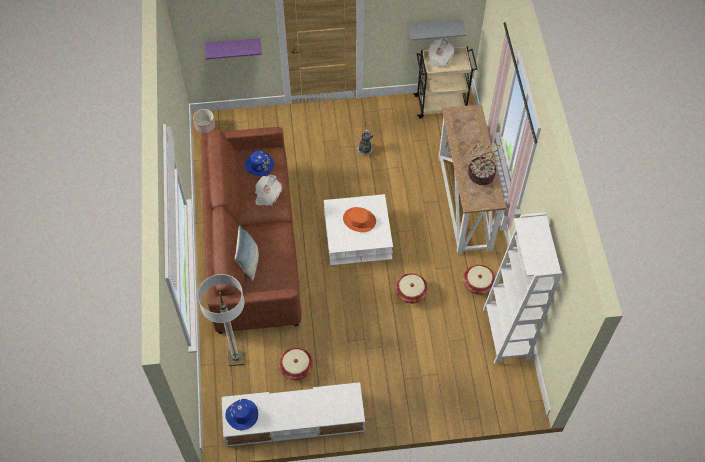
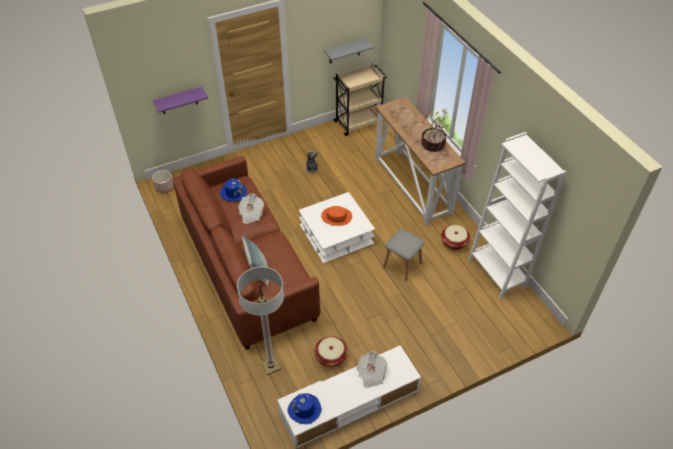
camera: 20 degrees left, 10 degrees down
(411, 293) = (402, 265): basket -> grey stool
(439, 58) = (353, 77): newspaper -> newspaper (371, 374)

